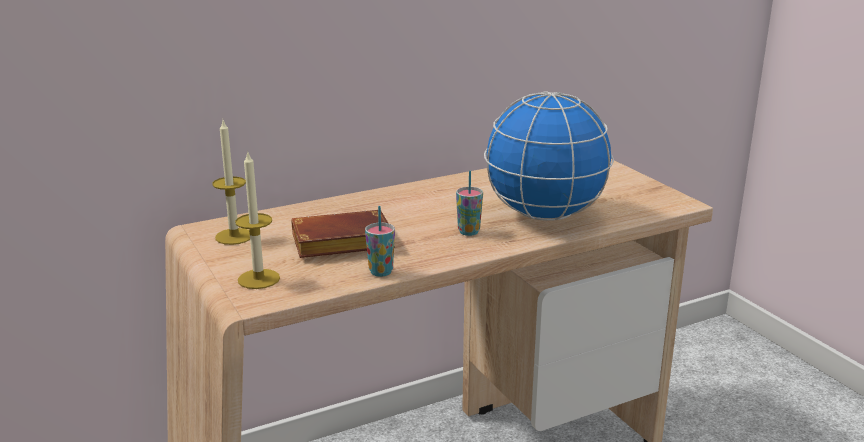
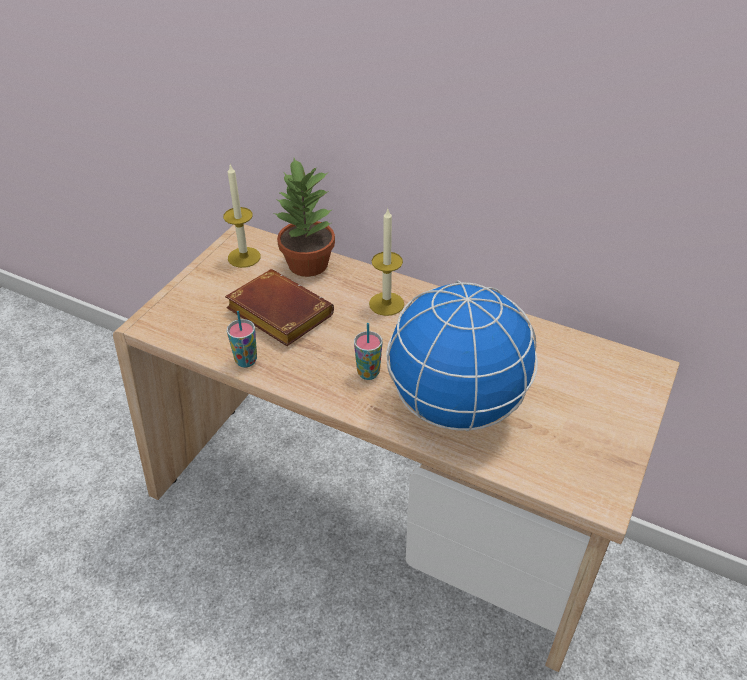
camera: 55 degrees right, 20 degrees up
(258, 279) = (186, 307): candle -> candle (386, 304)
(296, 215) = (308, 265): none -> potted plant

